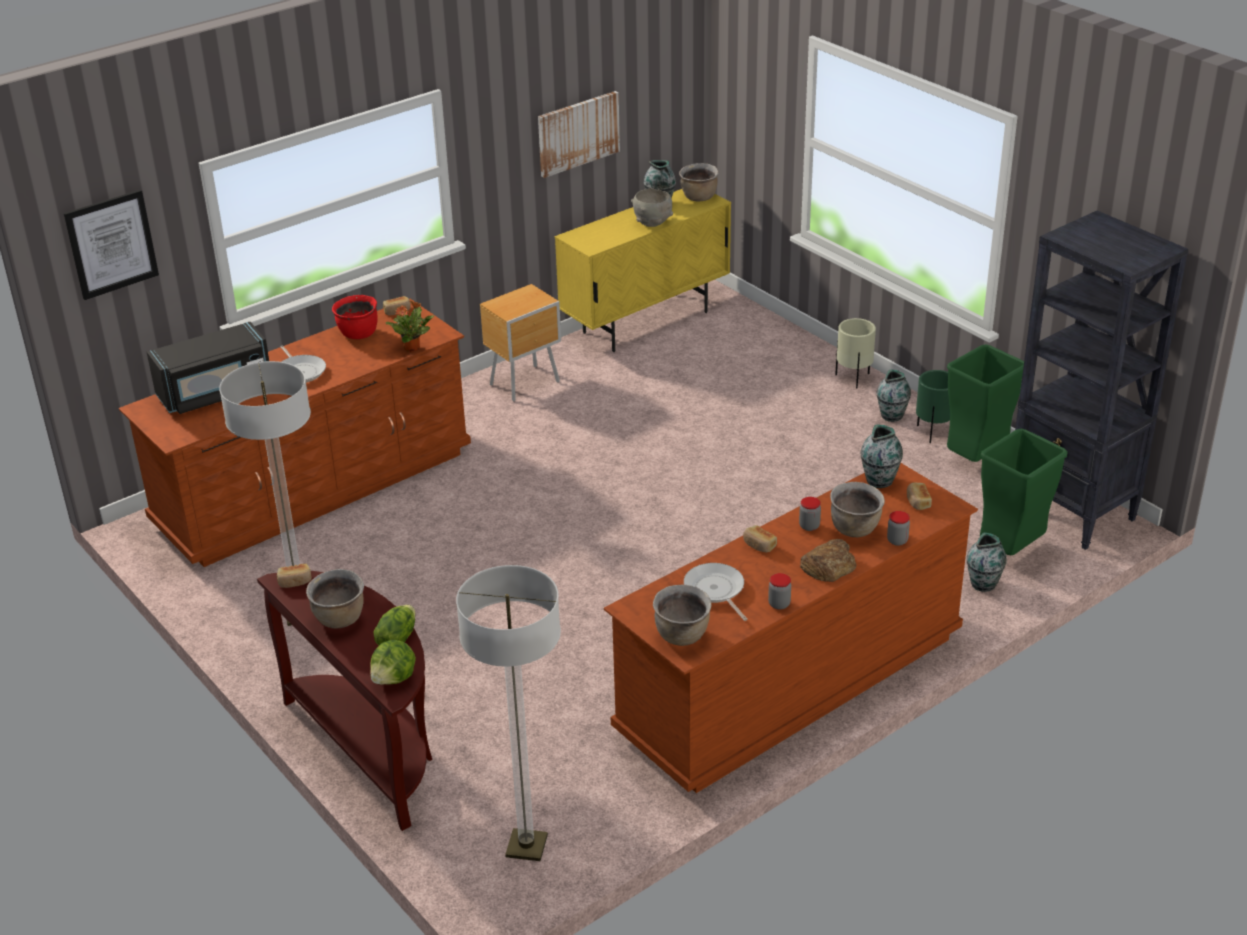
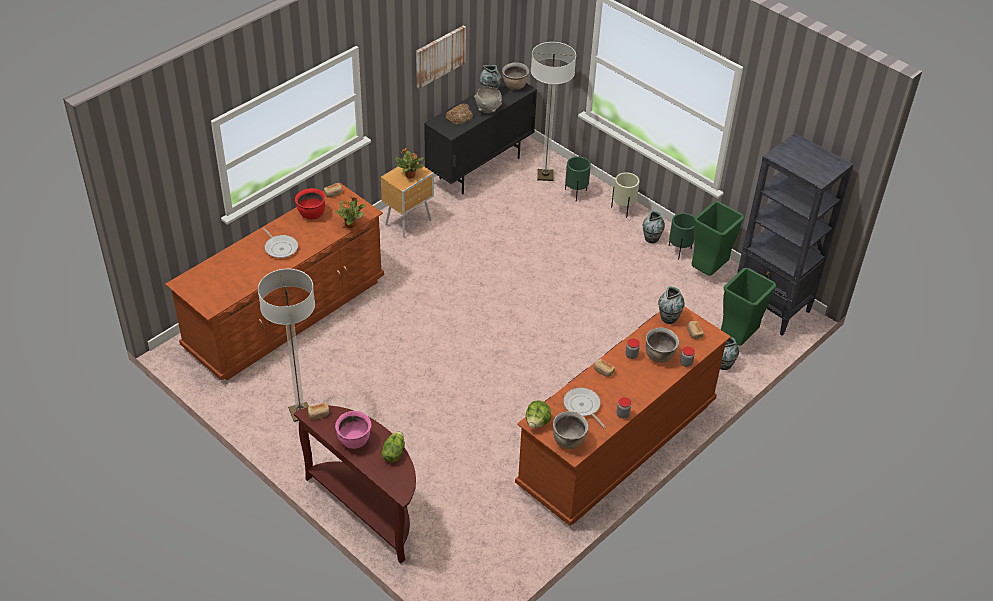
camera: 10 degrees left, 10 degrees up
(111, 244) = (158, 181): picture -> none
(216, 393) = (228, 268): black microwave -> none
(340, 619) = (354, 441): brown cooking pot -> pink cooking pot
(394, 679) = (399, 482): lettuce -> lettuce (537, 422)
(524, 304) = (410, 176): none -> potted plant
(526, 846) = (478, 568): floor lamp -> floor lamp (545, 176)
(646, 322) = (480, 168): yellow cabinet -> black cabinet
(784, 357) = (576, 194): none -> green planter
(828, 566) = (647, 384): bread -> bread (459, 117)

